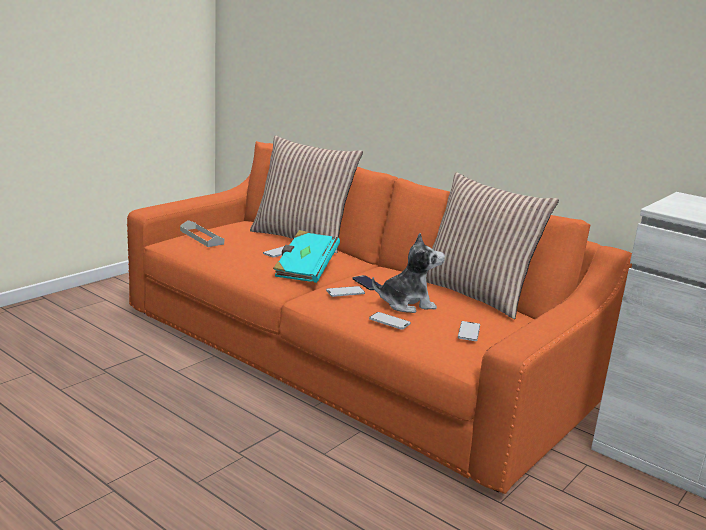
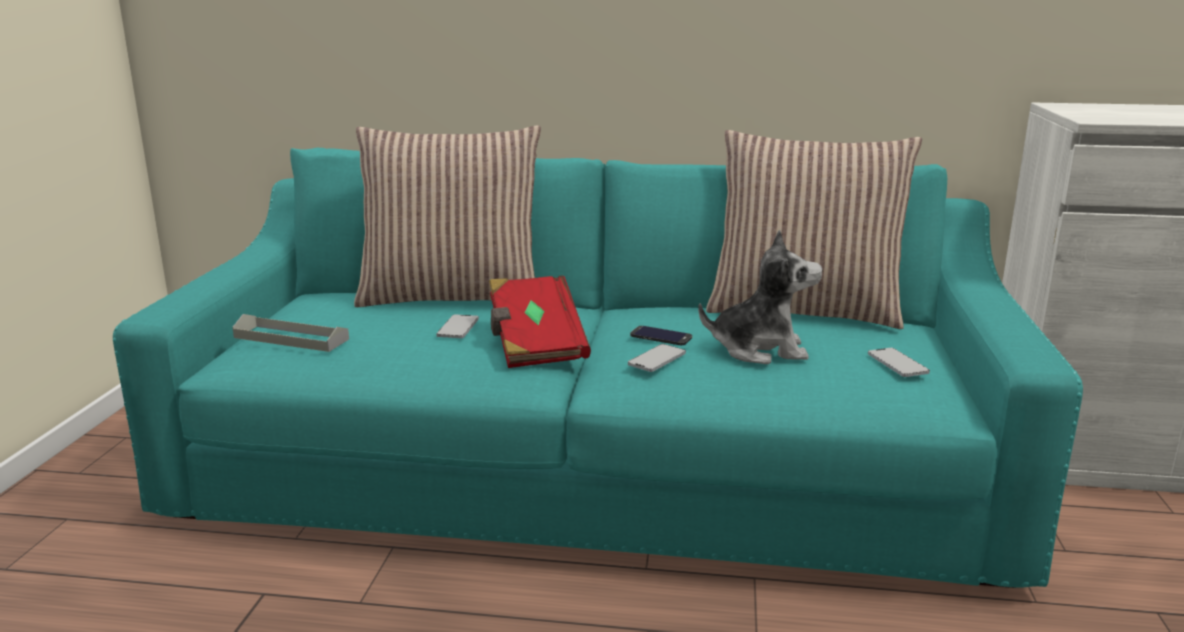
camera: 30 degrees left, 0 degrees up
(305, 270) = (535, 344): turquoise book -> red book
(347, 357) = (594, 470): orange sofa -> turquoise sofa
(389, 321) = (781, 384): phone -> none
(406, 304) = (760, 350): plush toy -> plush toy turned 45 degrees clockwise

